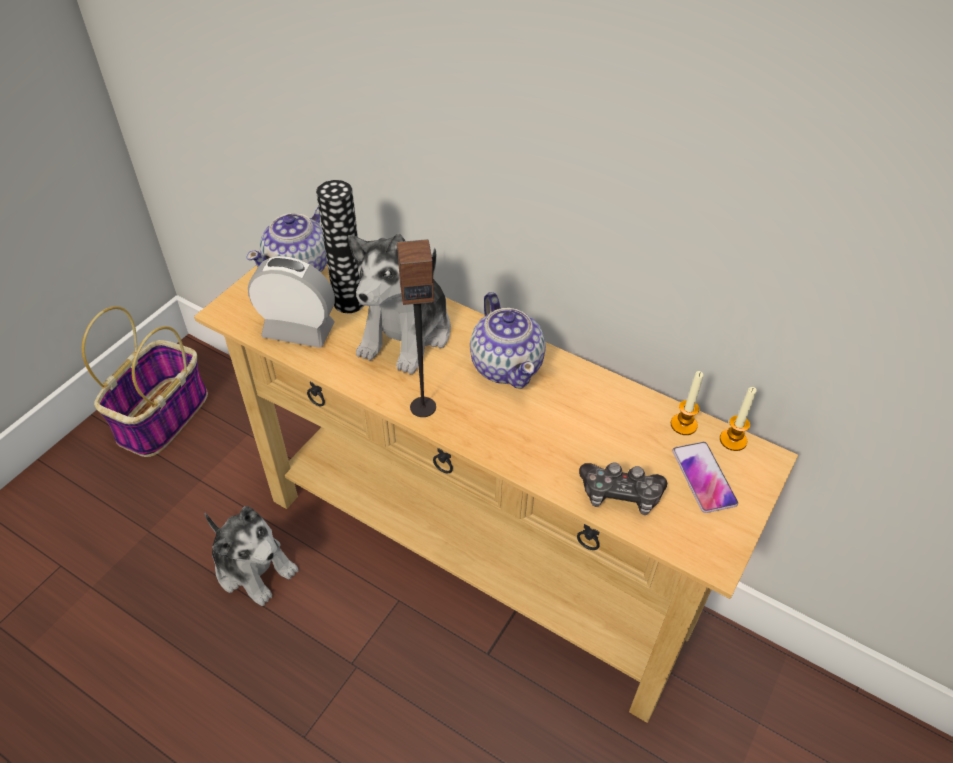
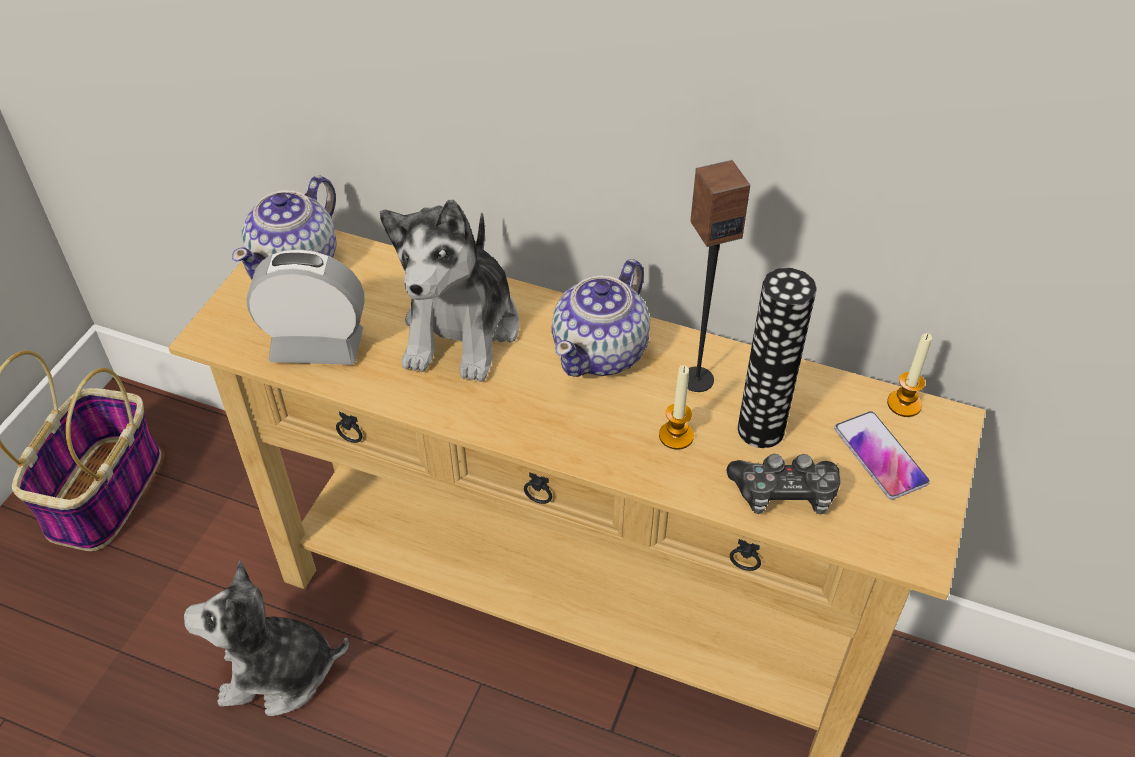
camera: 10 degrees left, 0 degrees up
(254, 566) = (277, 673): plush toy -> plush toy turned 150 degrees clockwise
(349, 302) = (375, 299): vase -> vase (761, 429)
(423, 406) = (507, 421): speaker -> speaker (697, 379)
(507, 365) = (601, 352): teapot -> teapot turned 60 degrees clockwise
(683, 425) = (840, 394): candle -> candle (676, 436)

